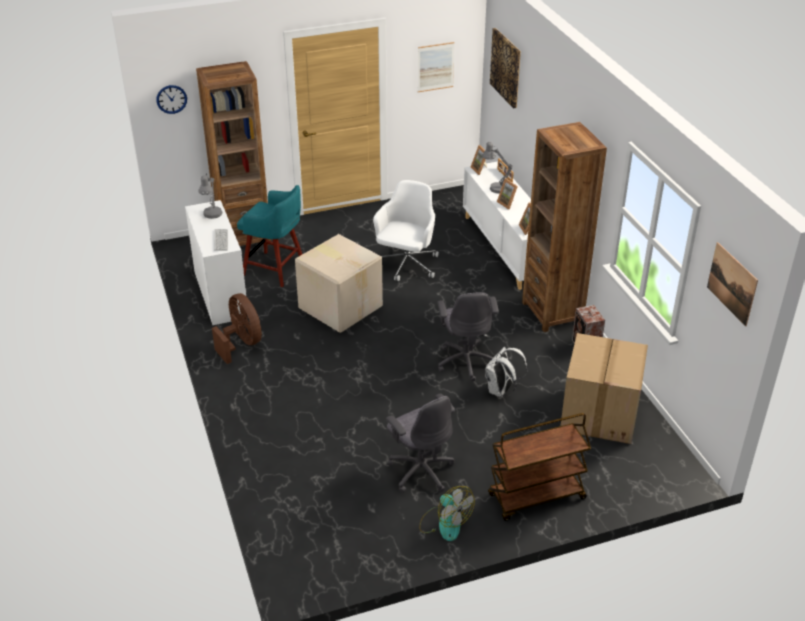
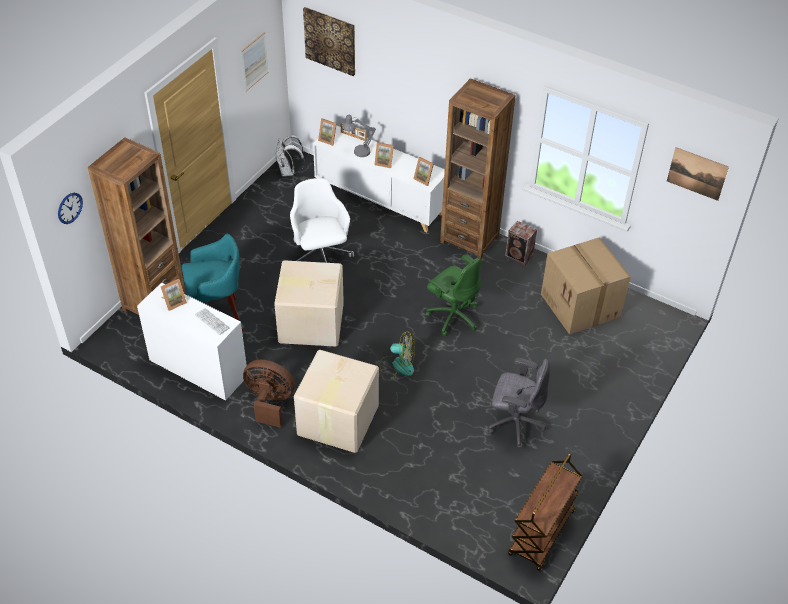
camera: 40 degrees left, 10 degrees up
(212, 216) = (174, 302): grey table lamp -> picture frame
(275, 384) = (336, 421): none -> cardboard box
(444, 523) = (571, 452): fan -> fan (397, 365)
(465, 361) = (453, 316): grey office chair -> green office chair
(501, 391) = (501, 326): white backpack -> white backpack (288, 171)
(536, 497) = (605, 395): brown cart -> brown cart (542, 534)

